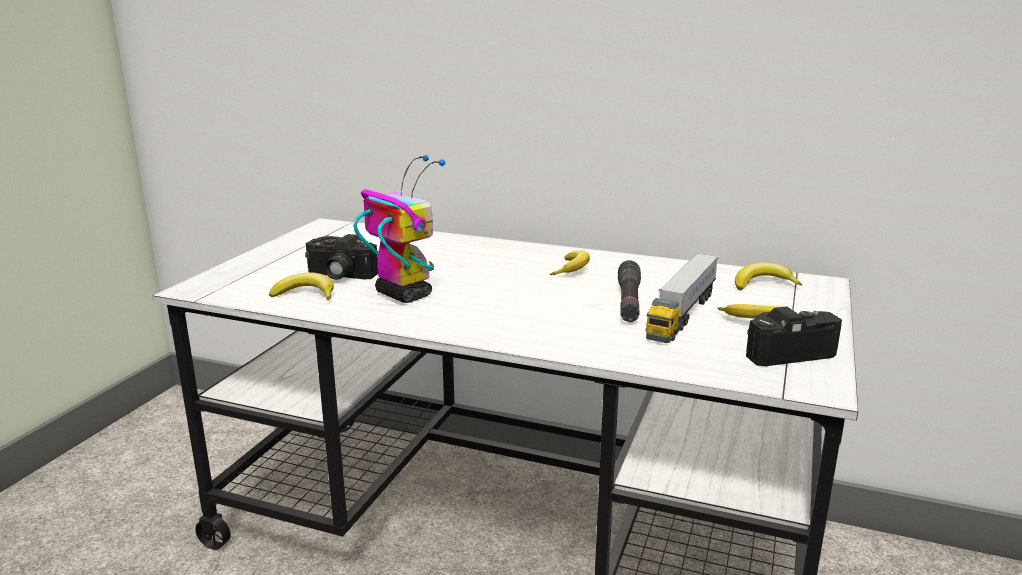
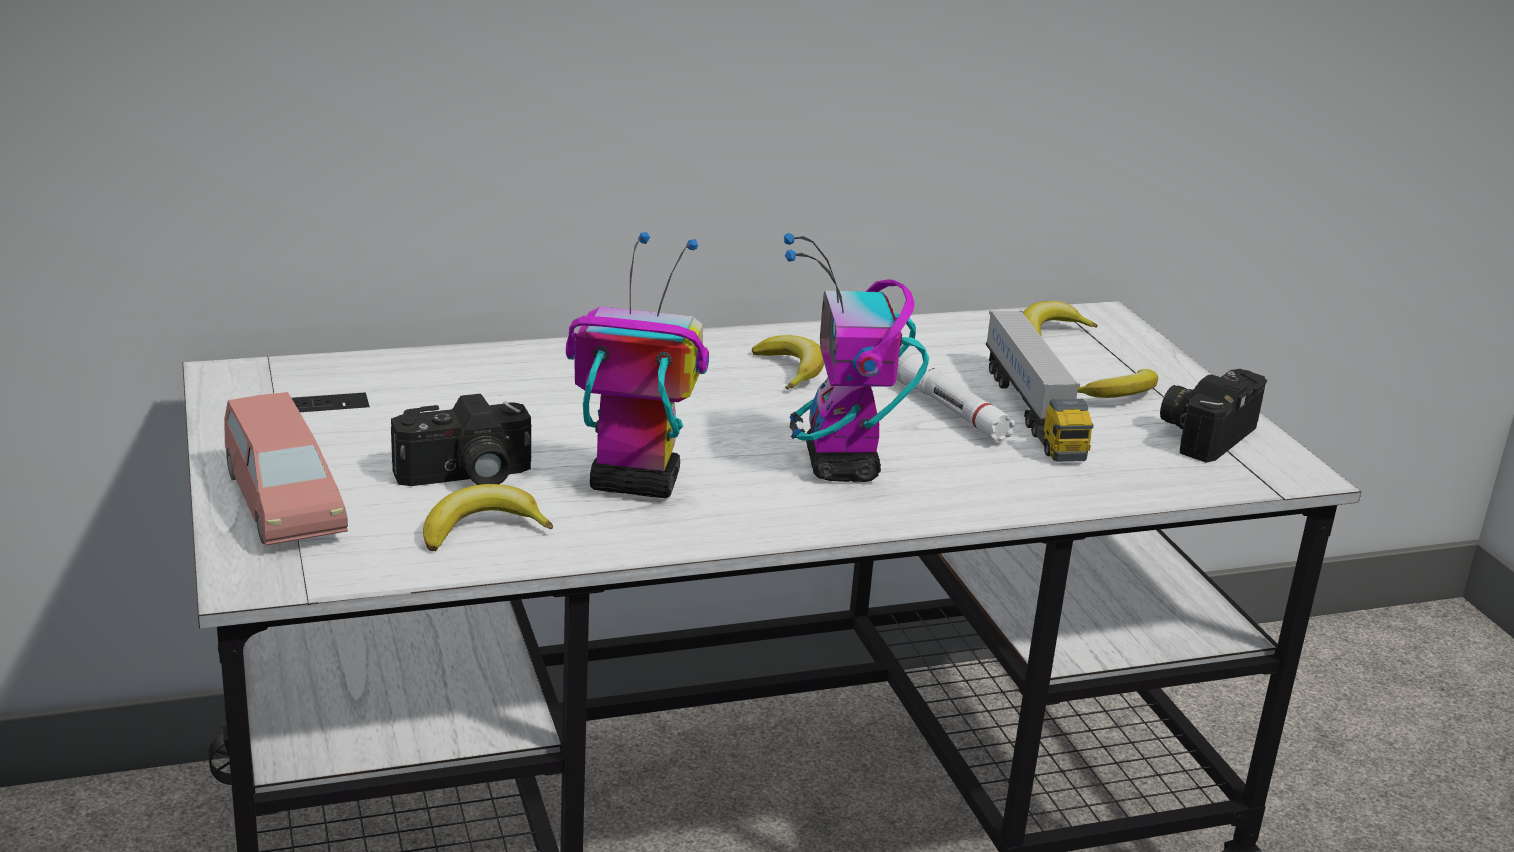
camera: 40 degrees left, 5 degrees up
(255, 267) = (283, 502): none -> pink toy car
(518, 312) = (842, 466): none -> toy robot
(628, 301) = (943, 407): black flashlight -> white flashlight

